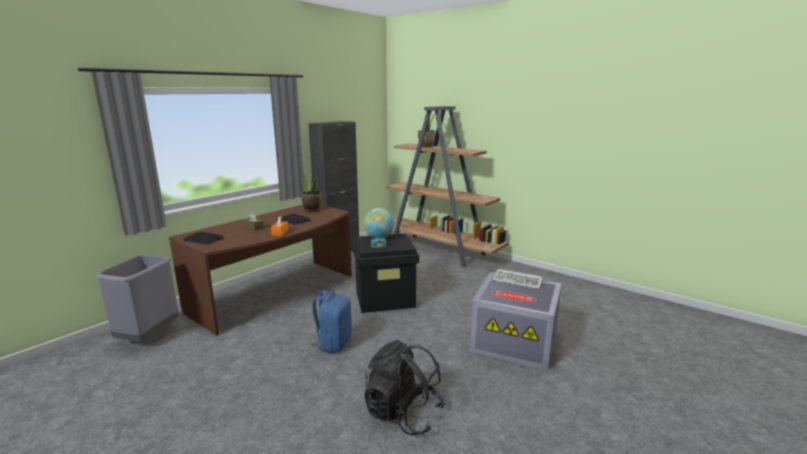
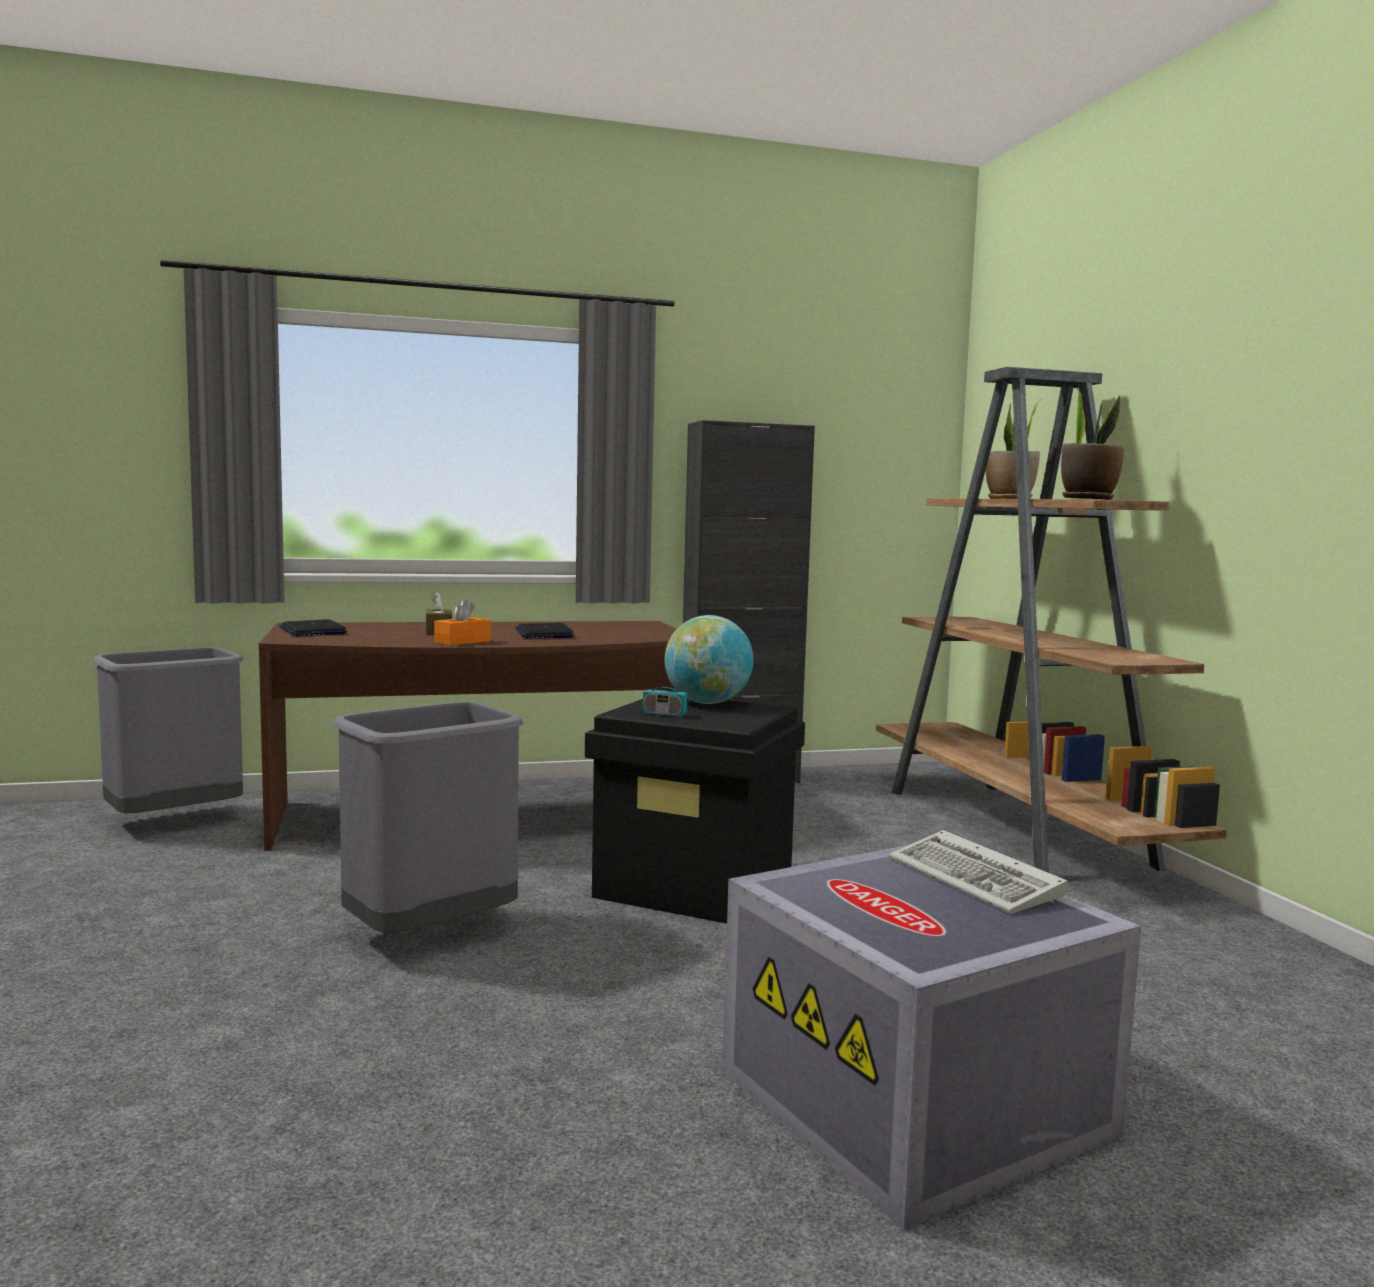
camera: 35 degrees right, 10 degrees down
(312, 210) = (625, 628): potted plant -> potted plant (1088, 499)
(333, 343) = (430, 933): blue backpack -> grey trash can
(403, 413) = (312, 1132): black backpack -> none

